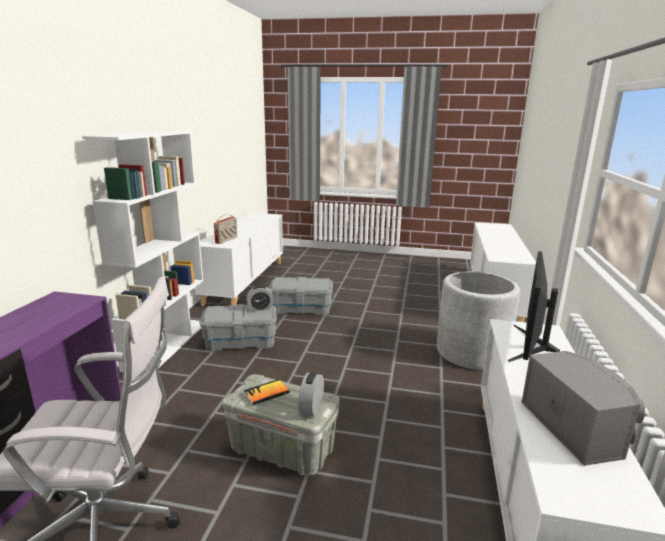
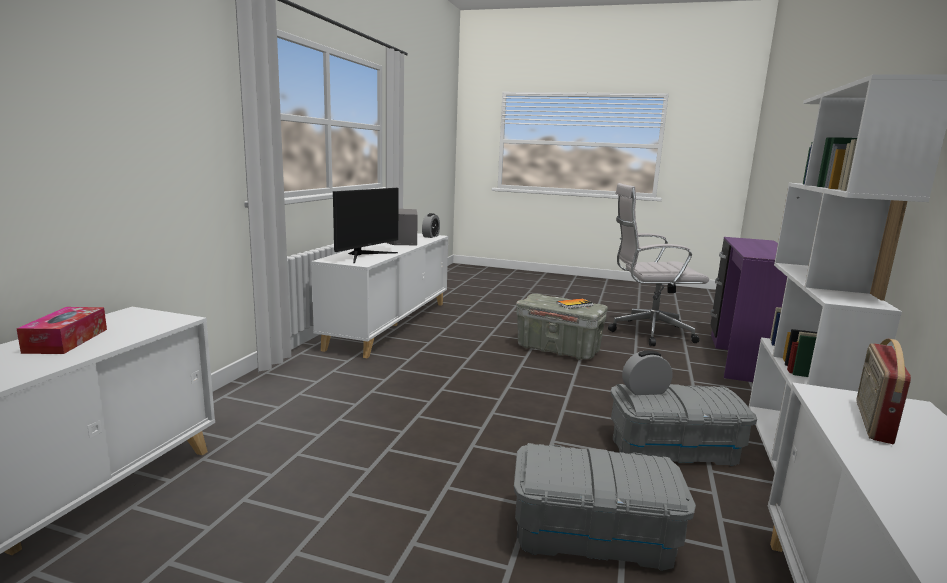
camera: 175 degrees left, 5 degrees down
(311, 407) = (537, 297): alarm clock -> alarm clock (430, 236)
(472, 352) = (303, 405): grey planter -> none
(509, 249) = (66, 340): none -> tissue box

